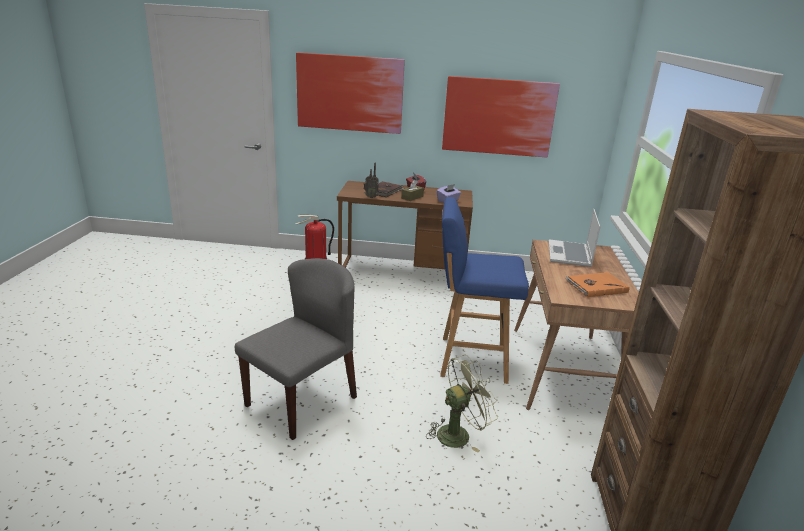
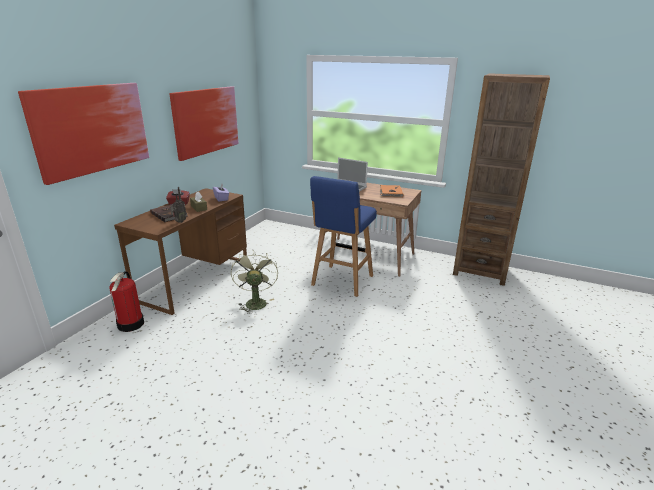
camera: 70 degrees left, 0 degrees up
(302, 400) = (365, 363): grey chair -> none
(459, 433) = (416, 303): green fan -> green fan (255, 302)

